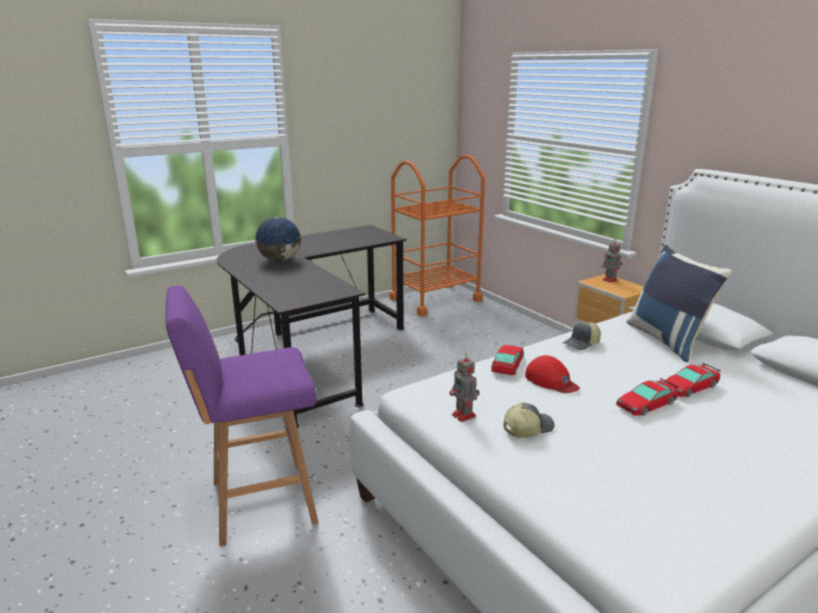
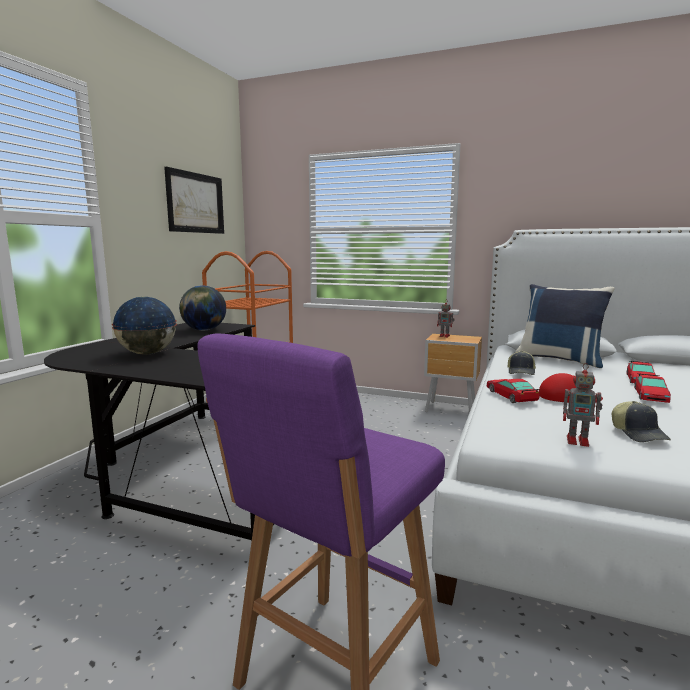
camera: 35 degrees left, 10 degrees down
(357, 239) = (204, 330): none -> globe
(391, 110) = (195, 203): none -> picture
(527, 428) = (639, 434): cap -> cap turned 150 degrees clockwise

